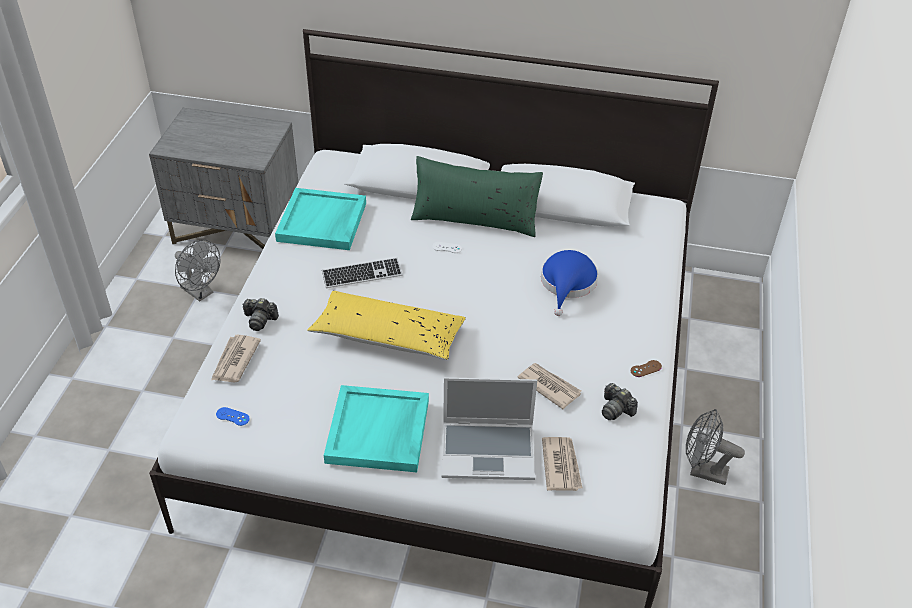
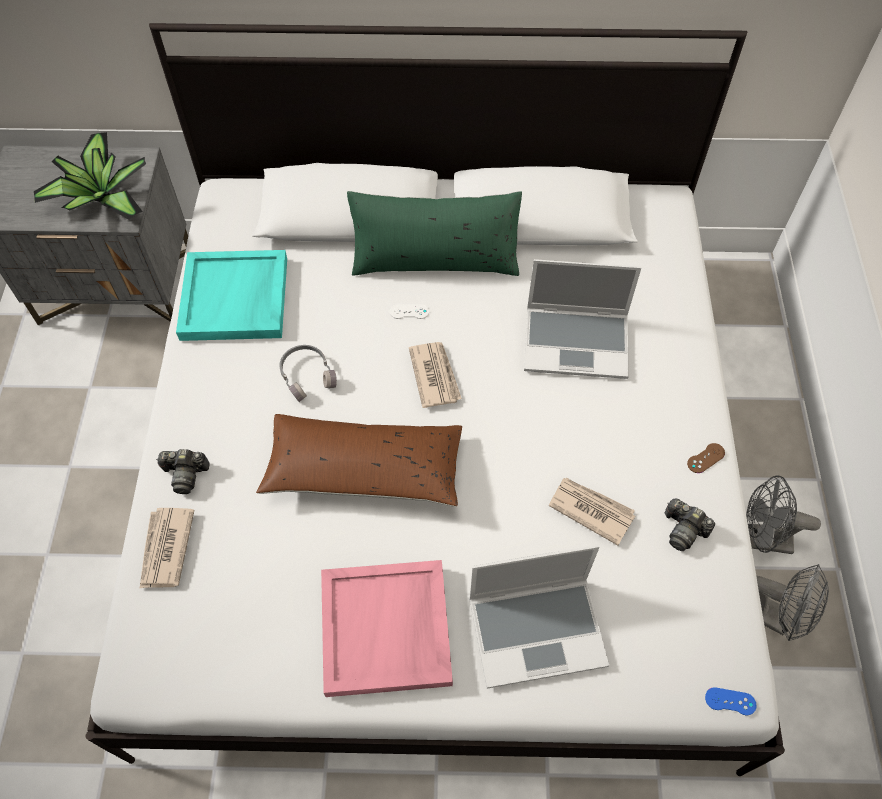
camera: 10 degrees left, 15 degrees up
(201, 292) = (91, 392): grey fan -> grey fan (773, 617)
(232, 416) = (183, 643): blue game controller -> blue game controller (730, 701)
(242, 146) = (100, 197): none -> potted plant
(362, 274) = (307, 375): keyboard -> grey headphones
(378, 432) = (387, 630): turquoise tray -> pink tray
(388, 336) = (364, 469): yellow pillow -> brown pillow
(561, 465) = (635, 633): newspaper -> newspaper (434, 375)
(567, 284) = (577, 342): blue hat -> laptop

